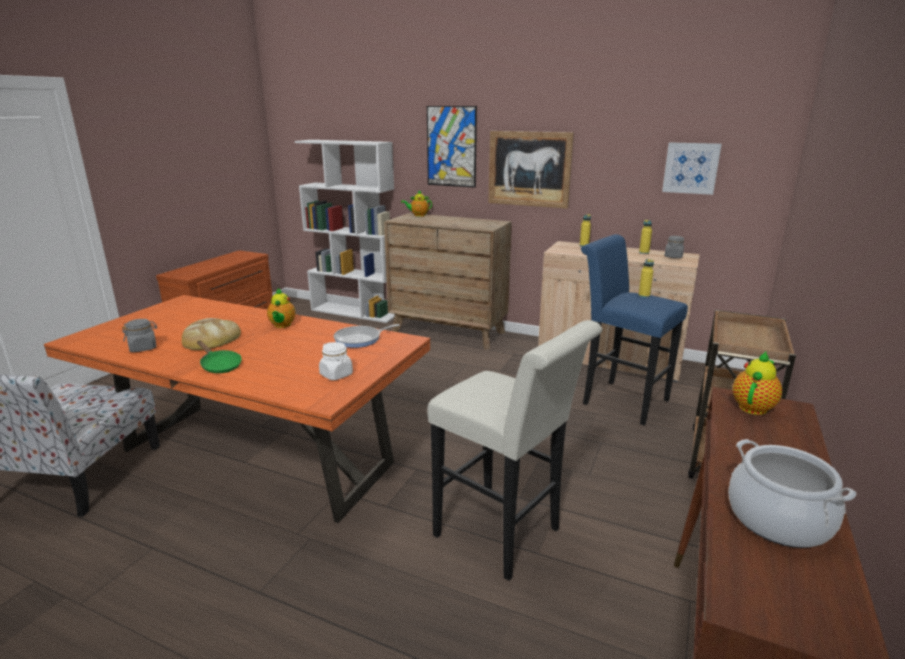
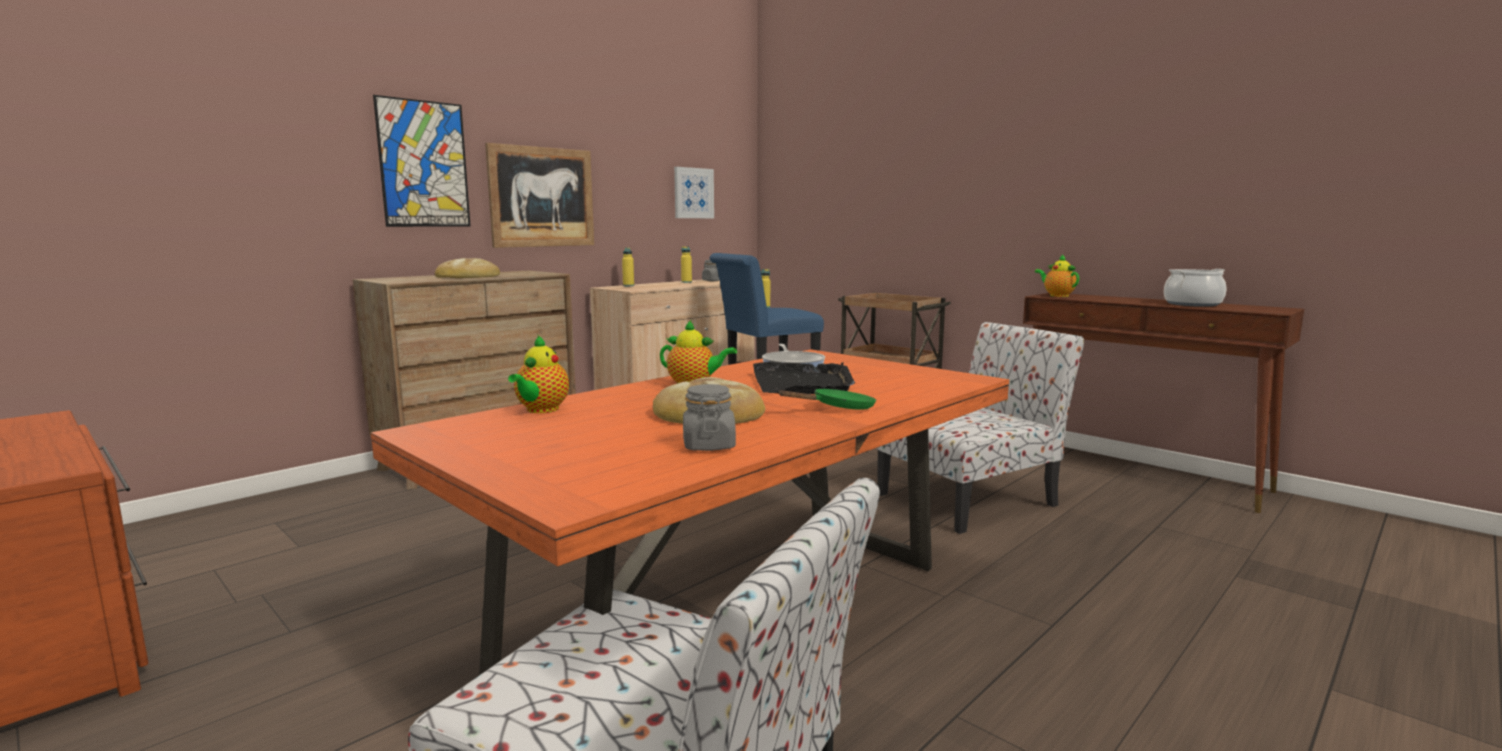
camera: 70 degrees left, 10 degrees down
(291, 349) = (803, 384): none -> black tray
(336, 375) = (901, 374): white jar -> none
(355, 312) = (252, 505): white bookcase -> none
(418, 215) = (389, 278): teapot -> teapot (541, 410)
(446, 221) = (469, 276): none -> bread
(504, 536) = (970, 499): white stool -> chair

